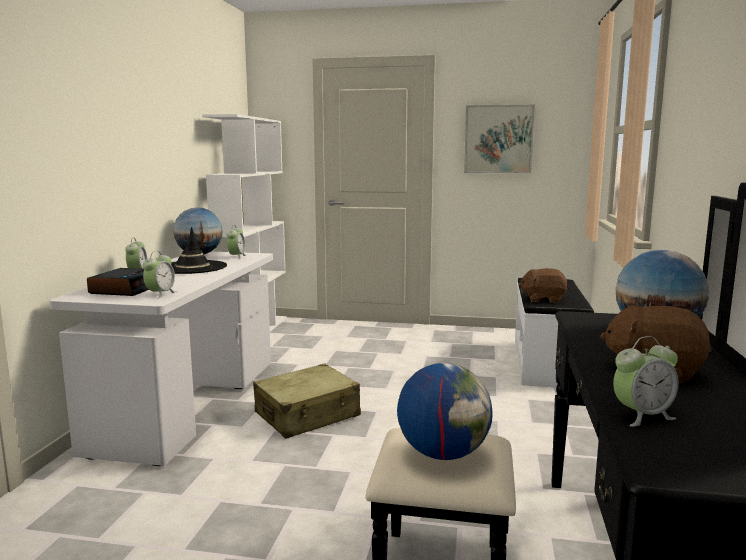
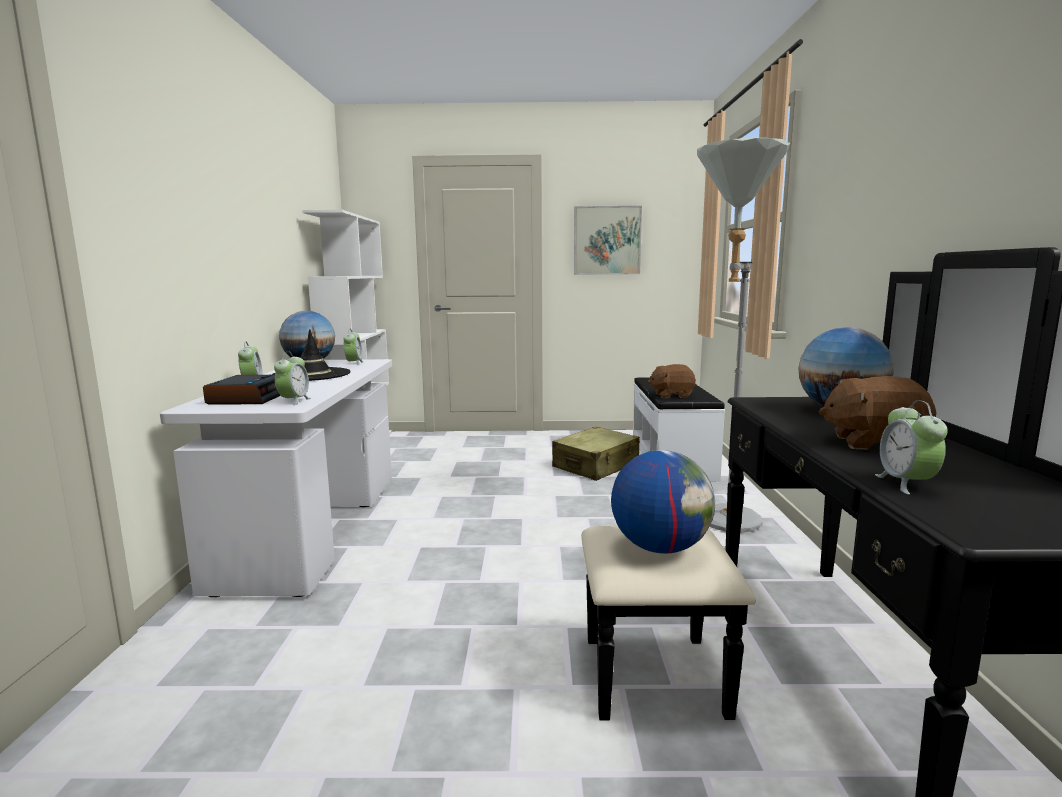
camera: 10 degrees left, 0 degrees up
(307, 415) = (451, 528): beige suitcase -> beige suitcase (596, 466)
(570, 433) = (722, 524): none -> grey floor lamp
(642, 416) = (906, 484): alarm clock -> alarm clock turned 120 degrees clockwise

